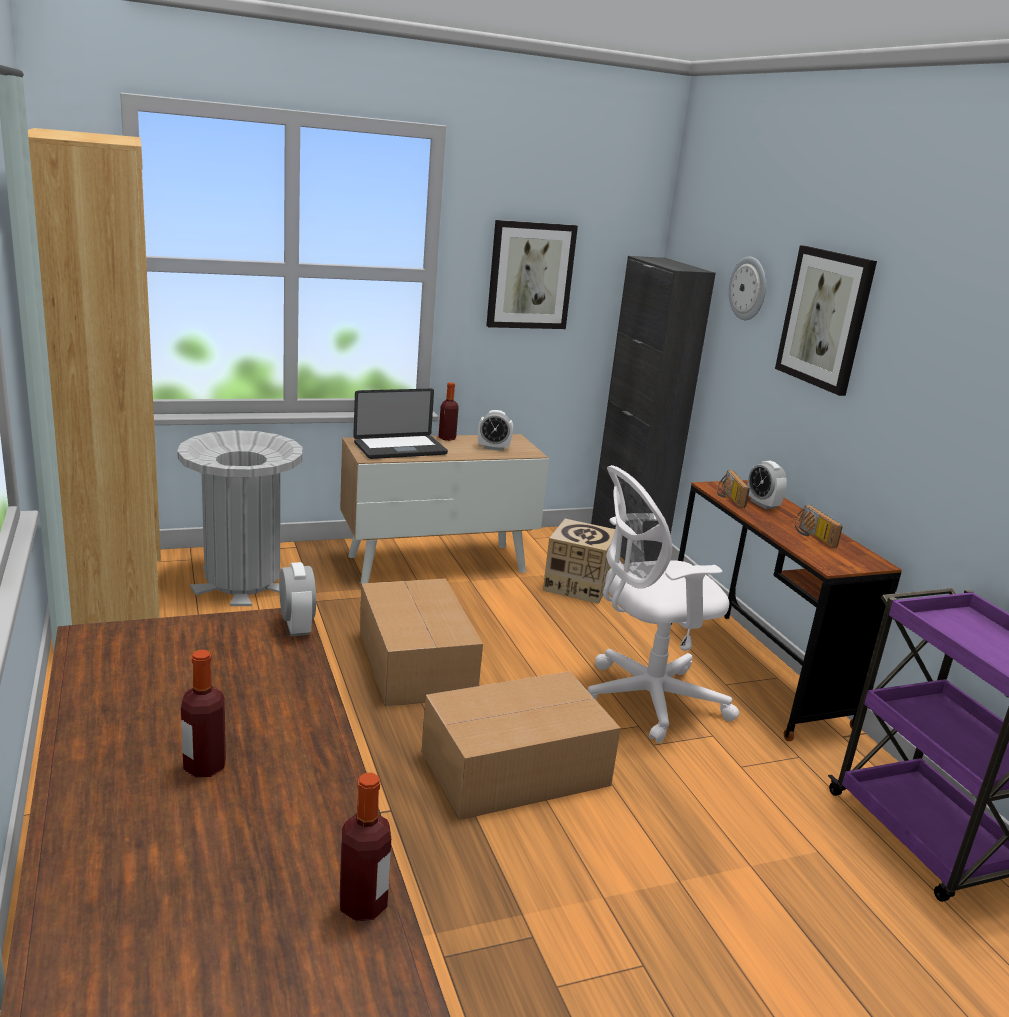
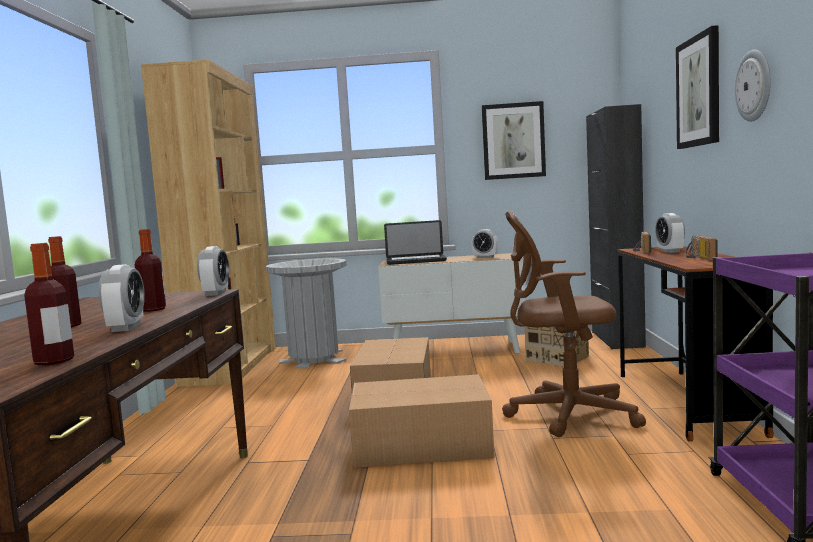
camera: 25 degrees right, 15 degrees down
(319, 774) = (126, 328): none -> alarm clock
(447, 438) = (456, 256): bottle -> bottle (153, 309)
(644, 700) = (565, 414): white office chair -> brown office chair
(748, 288) = (659, 102): wall clock -> wall clock (754, 85)

